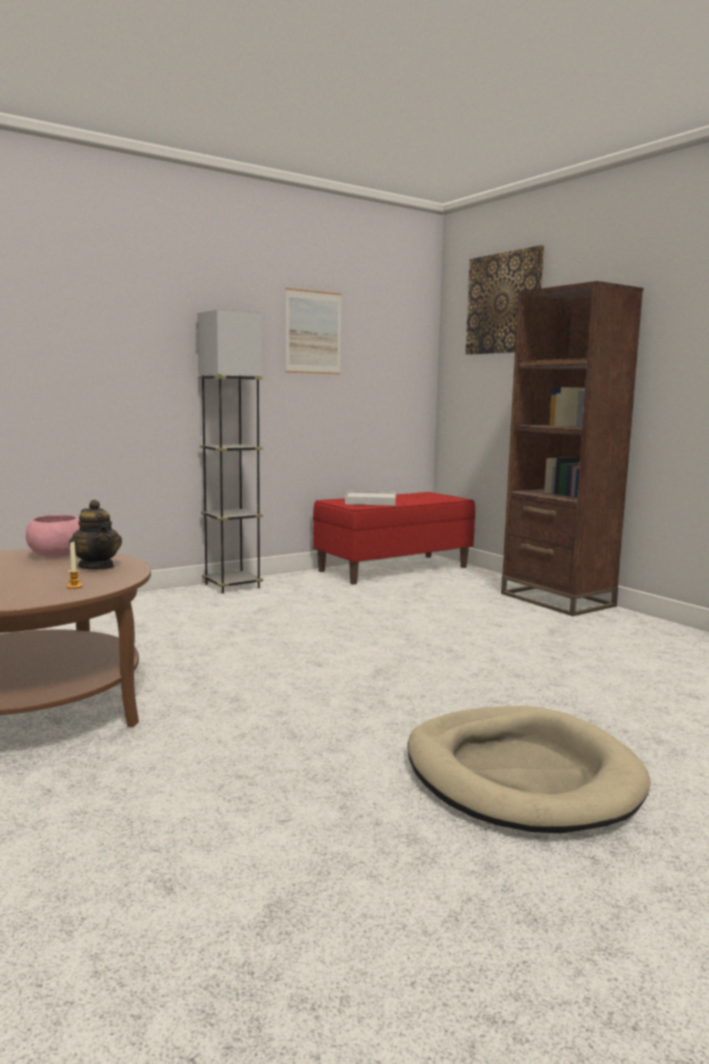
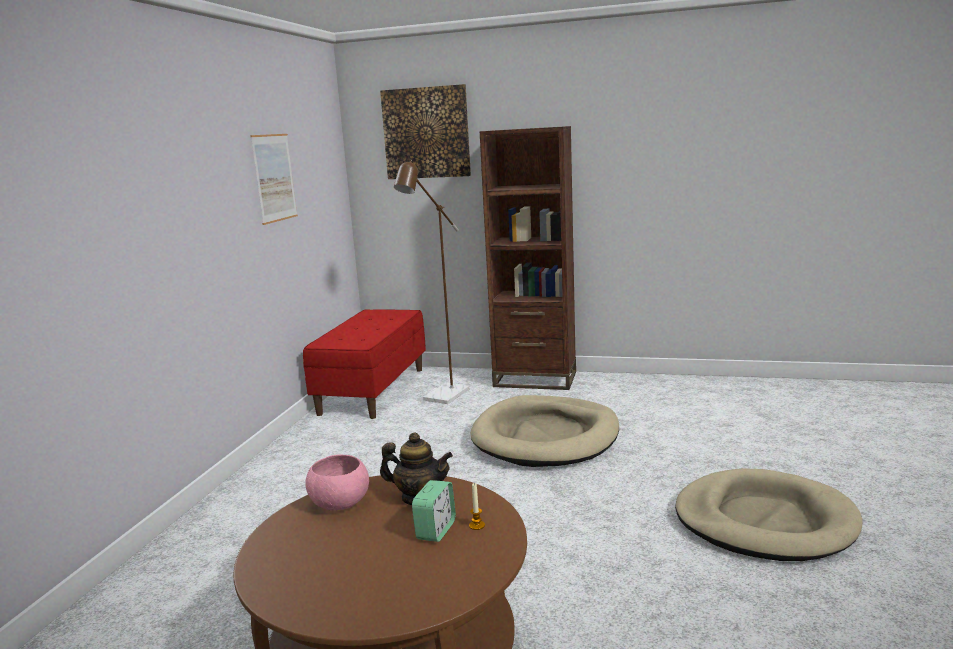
camera: 40 degrees left, 5 degrees up
(49, 580) = (435, 530): none -> alarm clock
(232, 586) = (275, 461): grey floor lamp -> none
(370, 501) = (353, 335): white tray -> none
(437, 588) = (442, 398): none -> brown floor lamp
(461, 638) = (546, 437): none -> beige dog bed

